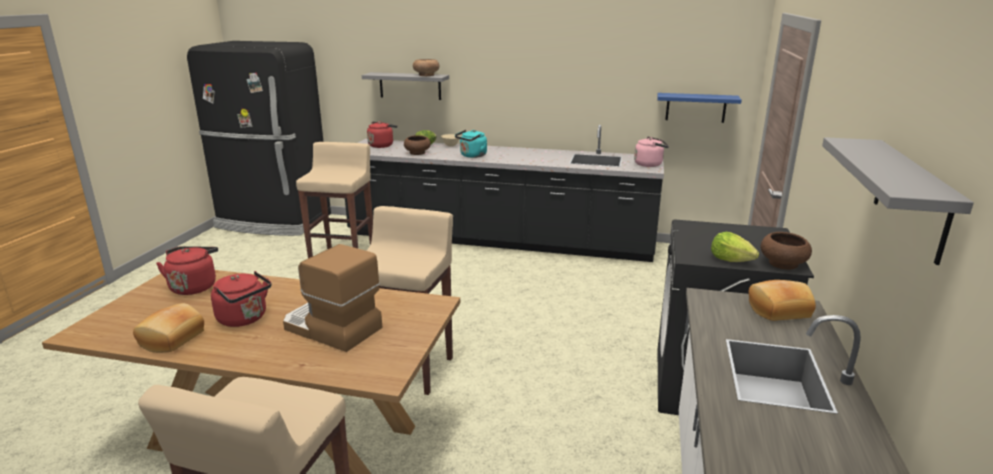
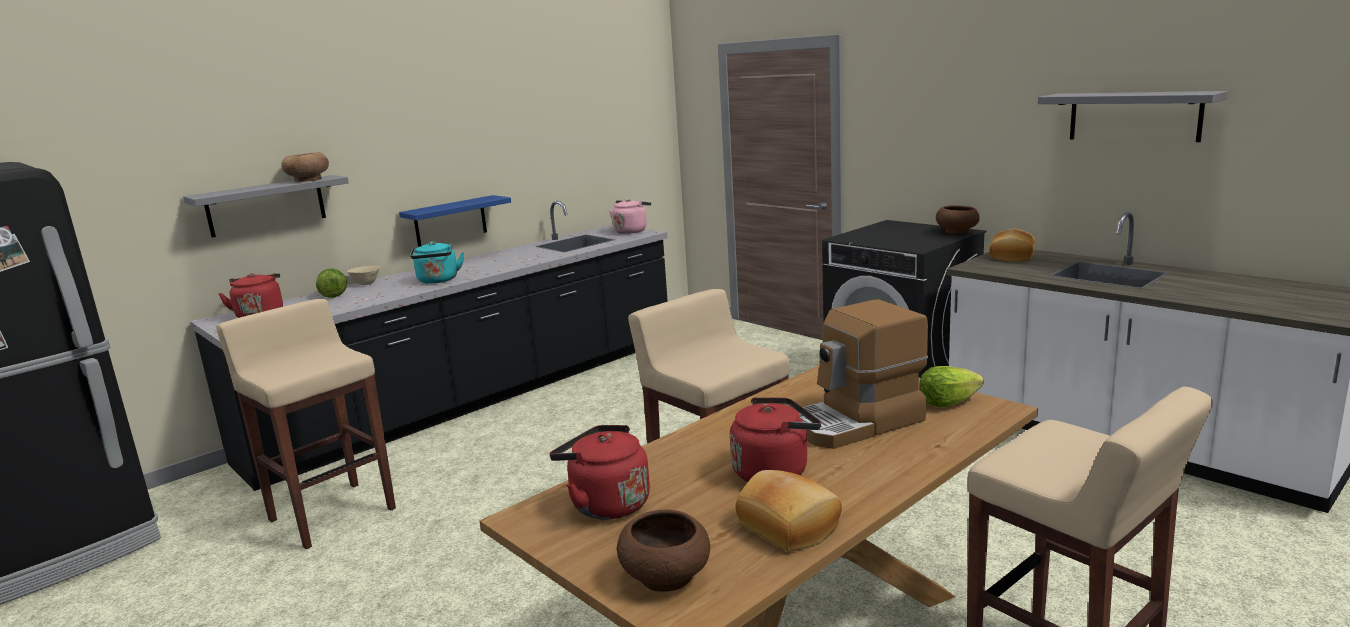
camera: 55 degrees left, 5 degrees down
(417, 153) = (354, 302): brown bowl -> brown bowl (666, 575)
(695, 107) = (631, 161): blue shelf -> blue shelf (450, 221)
(730, 260) = (935, 240): lettuce -> lettuce (947, 403)

